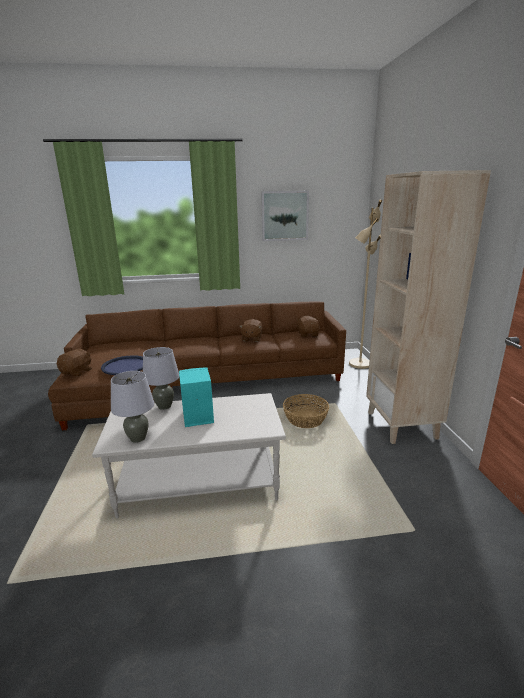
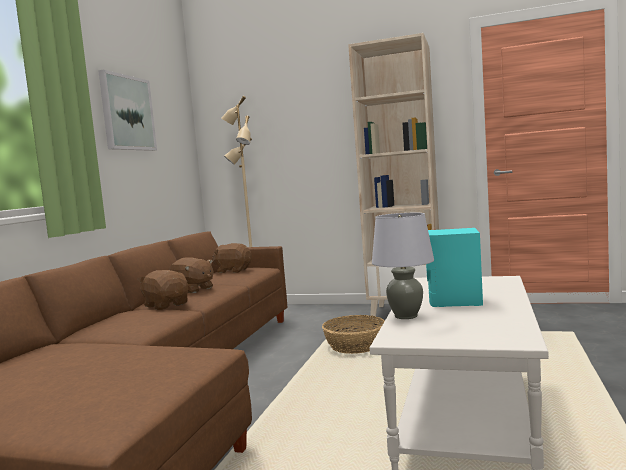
camera: 65 degrees left, 15 degrees down
(77, 372) = (83, 413): brown plush toy -> brown plush toy (166, 305)
(125, 366) = (154, 359): blue tray -> none
(138, 438) = (505, 326): grey table lamp -> none

